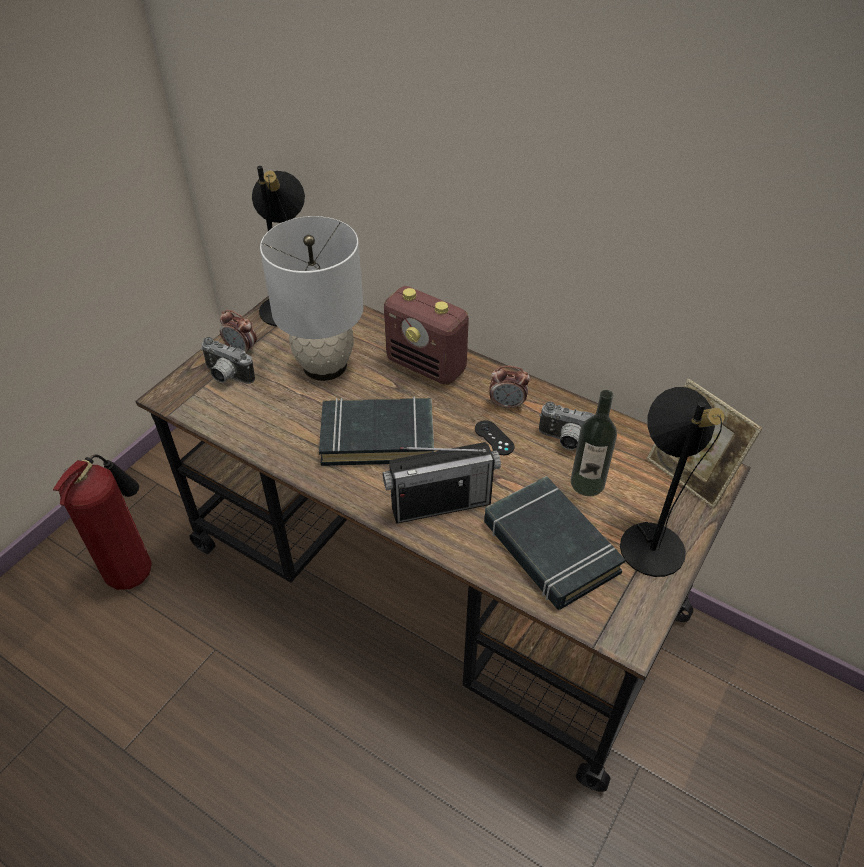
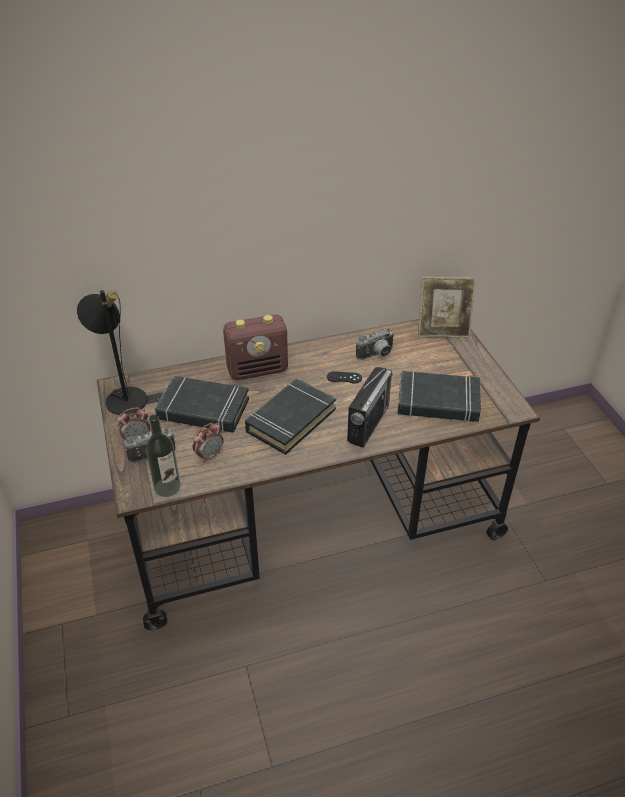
camera: 50 degrees left, 5 degrees down
(132, 569) = (124, 682): fire extinguisher -> none
(324, 366) = (203, 410): white table lamp -> black book
(507, 404) = (326, 359): alarm clock -> alarm clock (209, 455)
(587, 483) = (411, 365): bottle -> bottle (167, 487)
(651, 538) = (467, 366): black table lamp -> none

